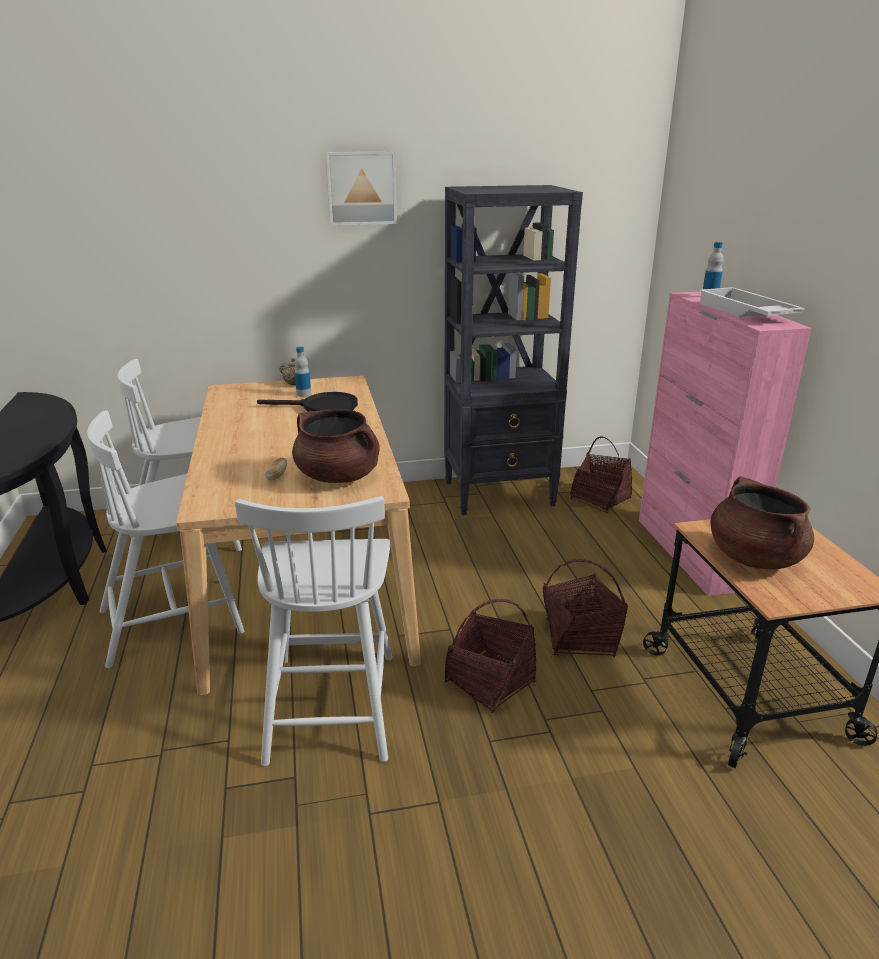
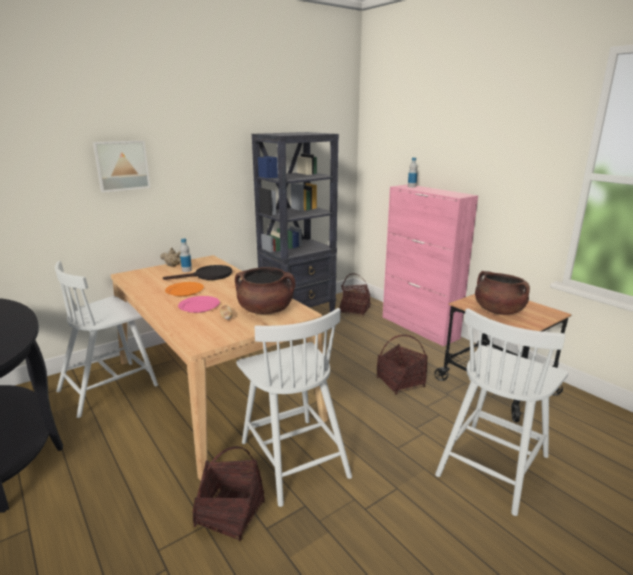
camera: 25 degrees left, 5 degrees down
(174, 620) = (144, 440): white chair -> white chair (493, 464)
(261, 452) = (199, 306): none -> pink plate
(269, 425) = (185, 291): none -> orange plate
(361, 188) = (201, 135): picture -> picture (122, 165)
(490, 682) = (373, 418): basket -> basket (230, 514)
(744, 312) = (439, 191): white tray -> none

